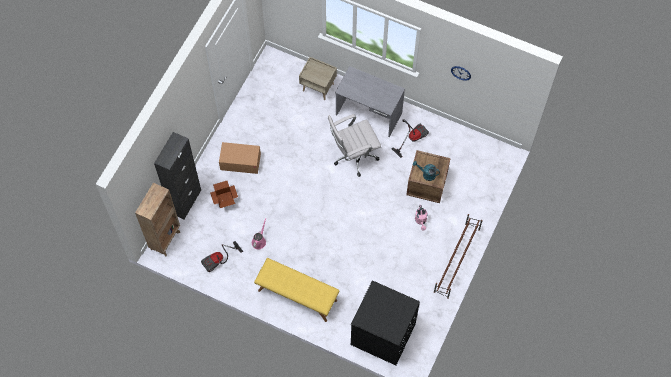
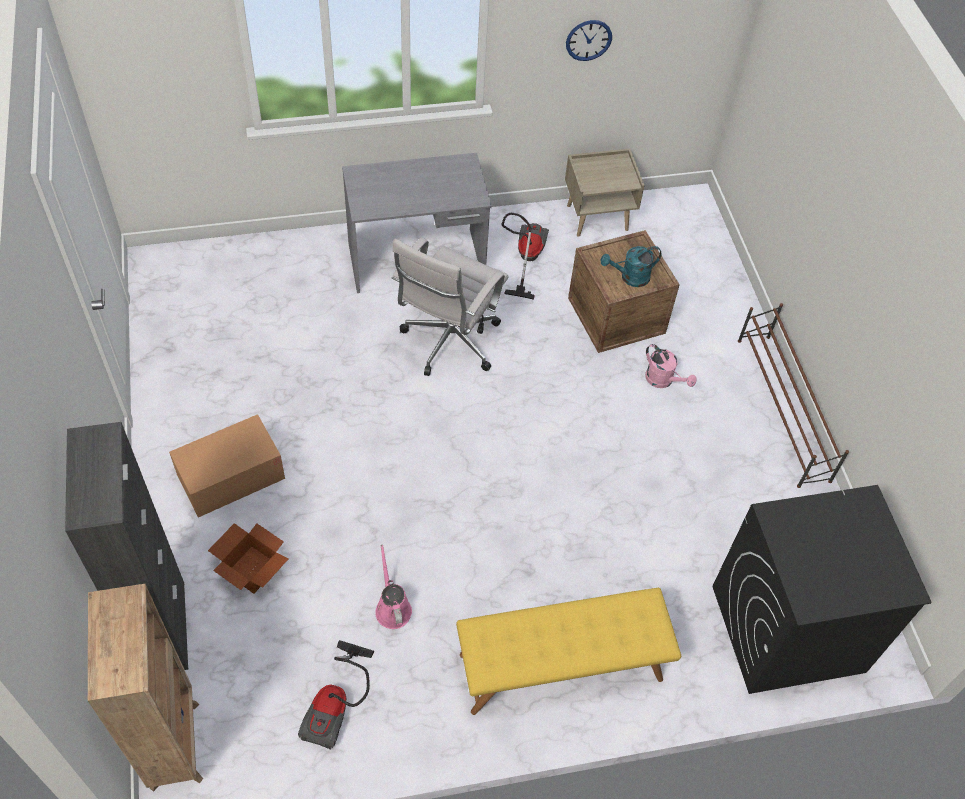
camera: 40 degrees left, 10 degrees down
(318, 87) = (287, 265): beige nightstand -> beige nightstand (597, 217)

